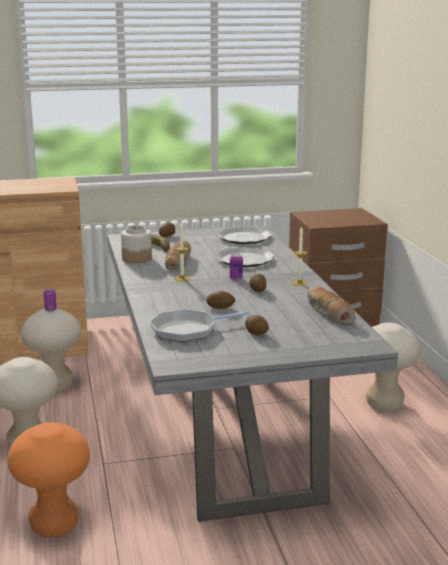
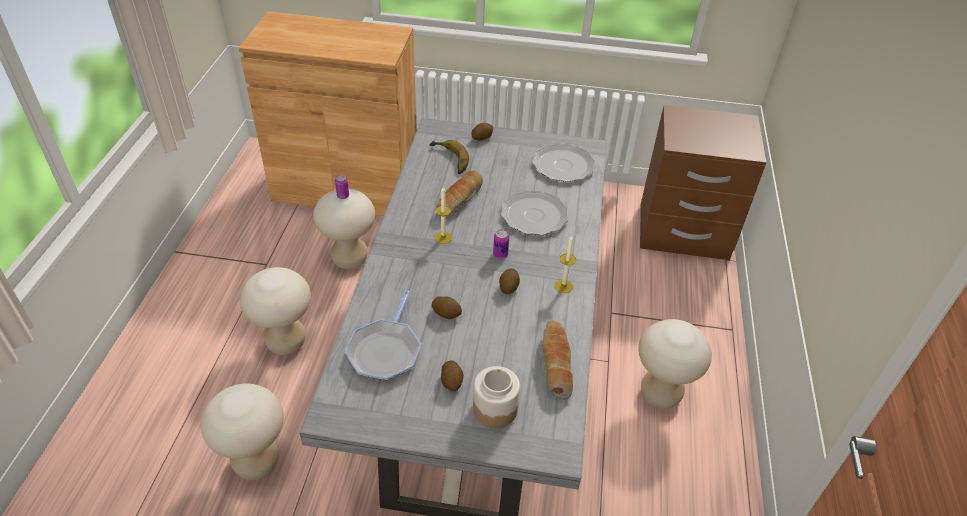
camera: 20 degrees right, 25 degrees up
(54, 526) = (256, 462): orange stool -> beige stool
(136, 259) = (421, 180): jar -> jar (495, 408)
(188, 330) = (385, 350): frying pan -> frying pan turned 75 degrees counterclockwise

